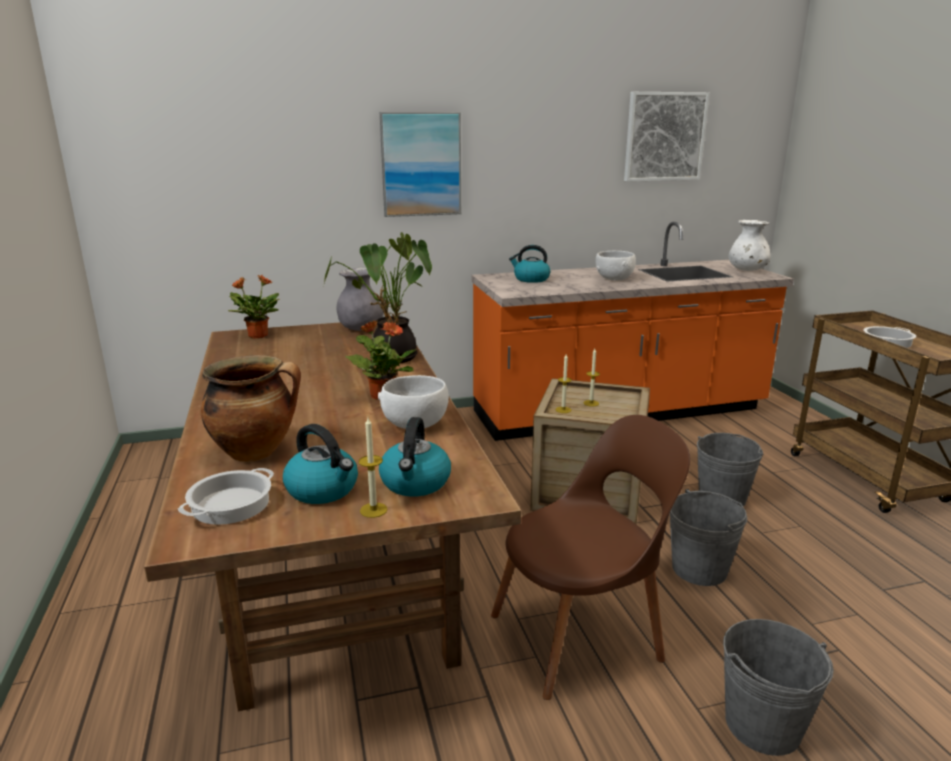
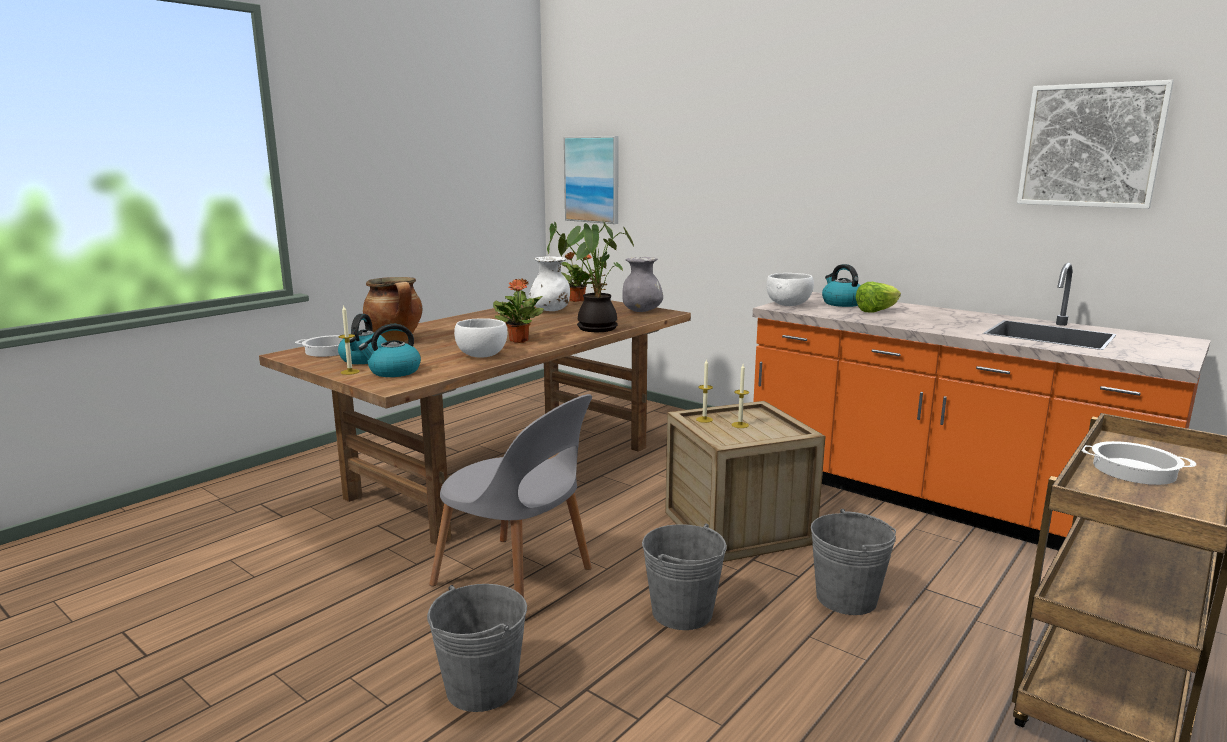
camera: 55 degrees right, 5 degrees down
(421, 164) = (774, 172): picture -> picture (592, 179)
(570, 280) = (876, 311): none -> lettuce
(581, 635) = (517, 579): brown chair -> grey chair
(614, 279) = (928, 320): white bowl -> white bowl (789, 304)
(747, 270) = (1163, 350): white vase -> white vase (550, 311)

